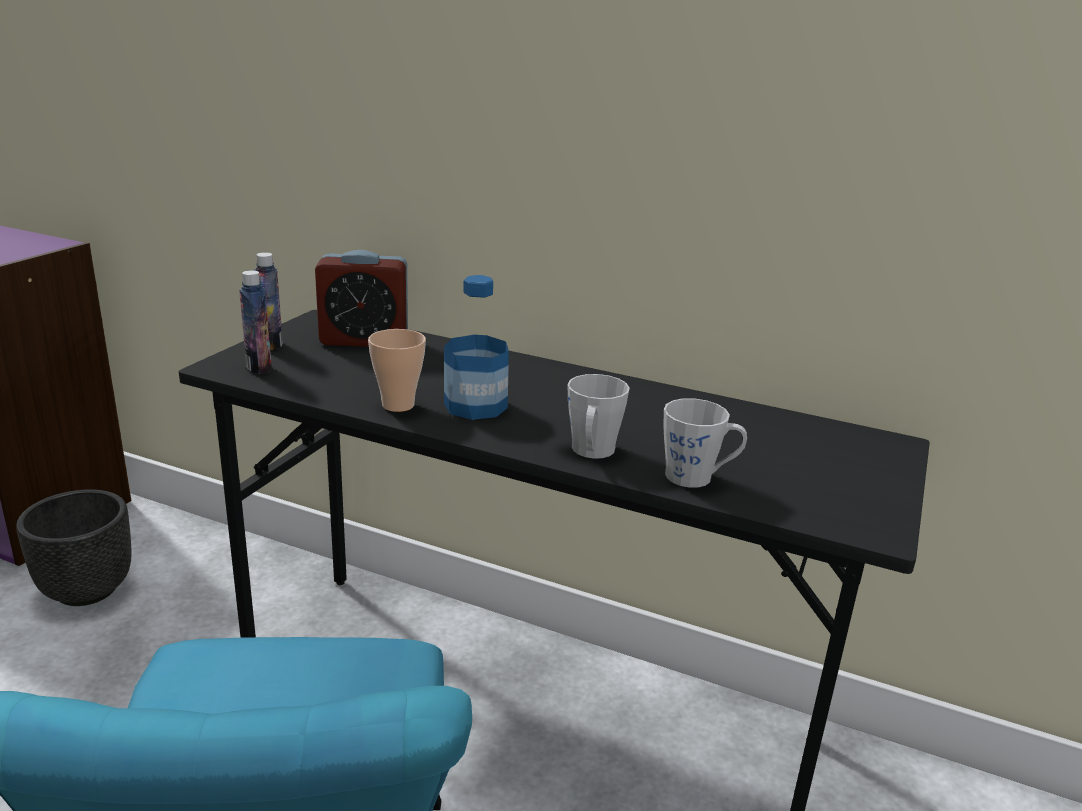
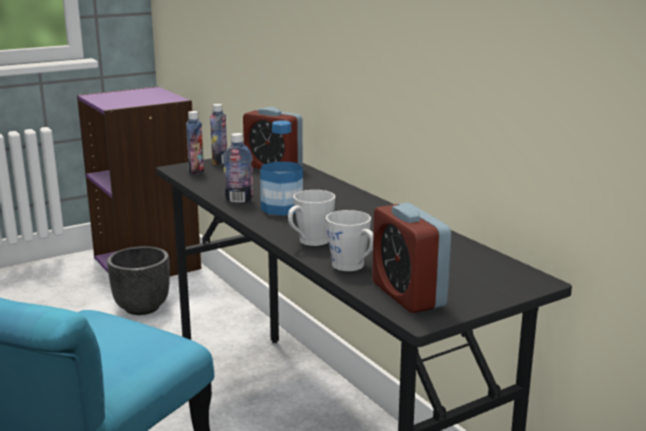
camera: 35 degrees right, 5 degrees down
(398, 405) = (239, 200): cup -> bottle
(815, 502) = (408, 295): none -> alarm clock

